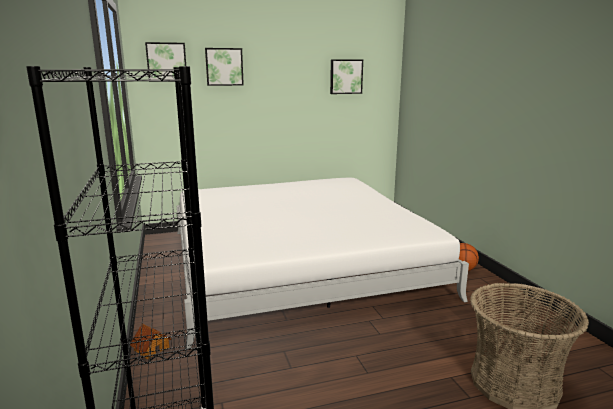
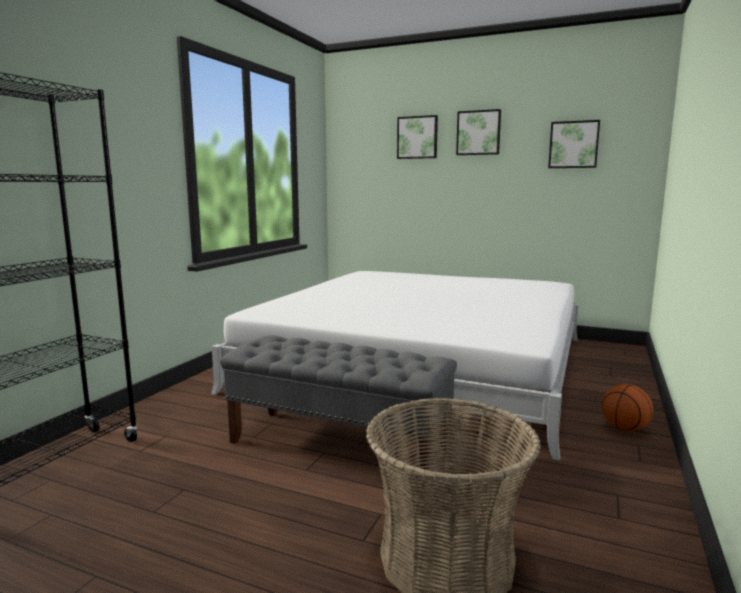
camera: 40 degrees right, 5 degrees down
(151, 348) = (192, 386): toy house -> none
(166, 62) = (361, 135): picture -> picture (478, 133)
(355, 345) = (339, 445): none -> grey bench

